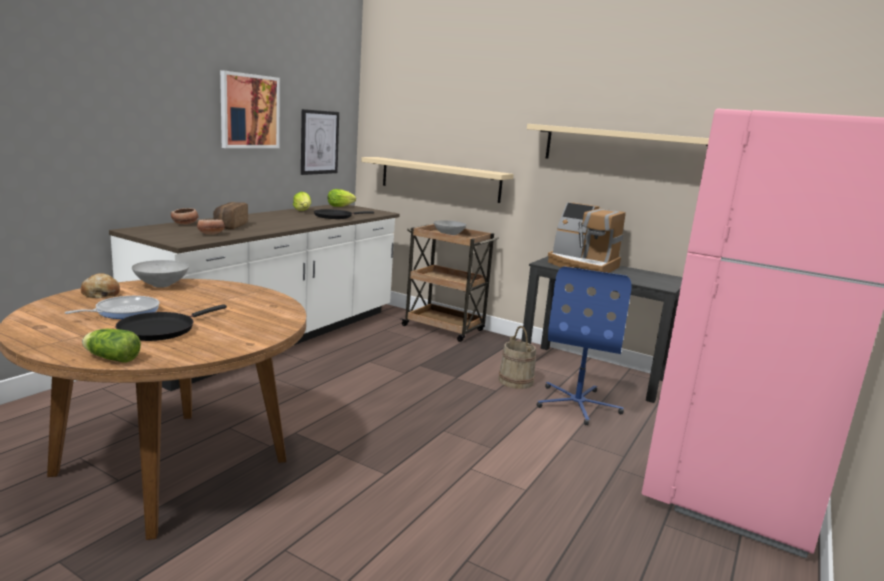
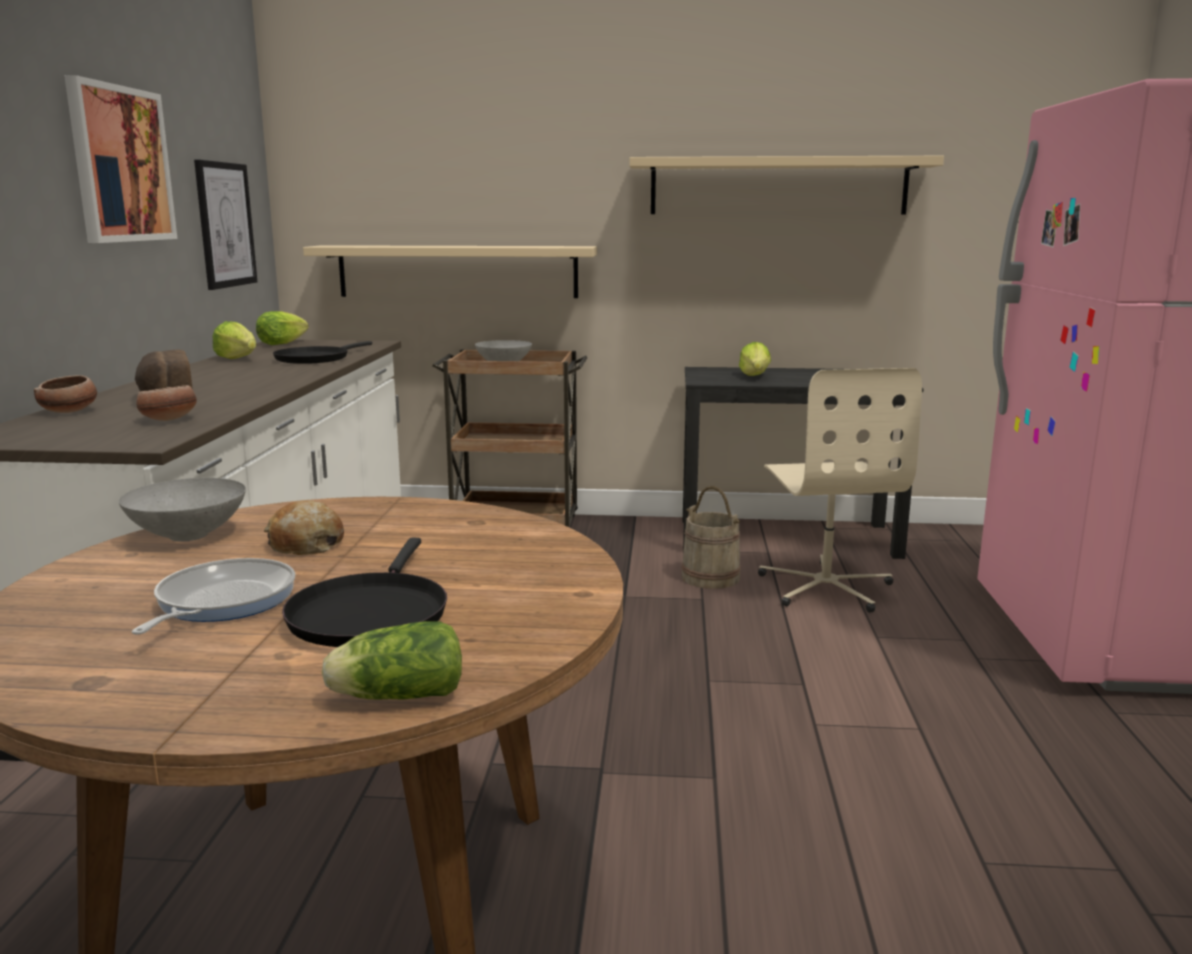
camera: 25 degrees left, 0 degrees up
(100, 294) = (91, 581): bread -> bread (305, 544)
(578, 404) = (826, 587): blue office chair -> beige office chair
(582, 266) = (755, 376): coffee machine -> lettuce

